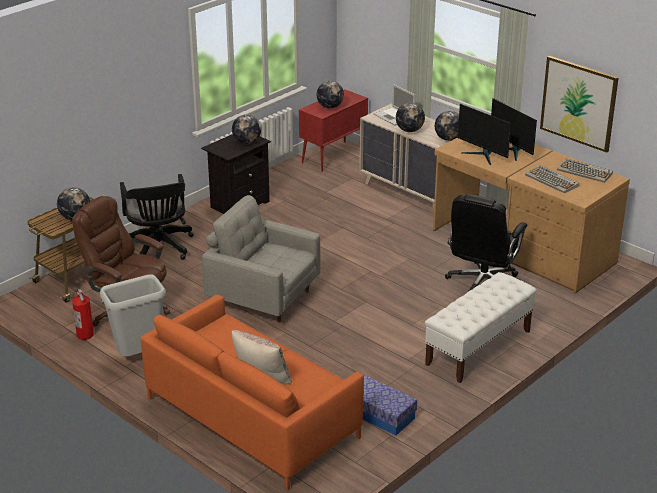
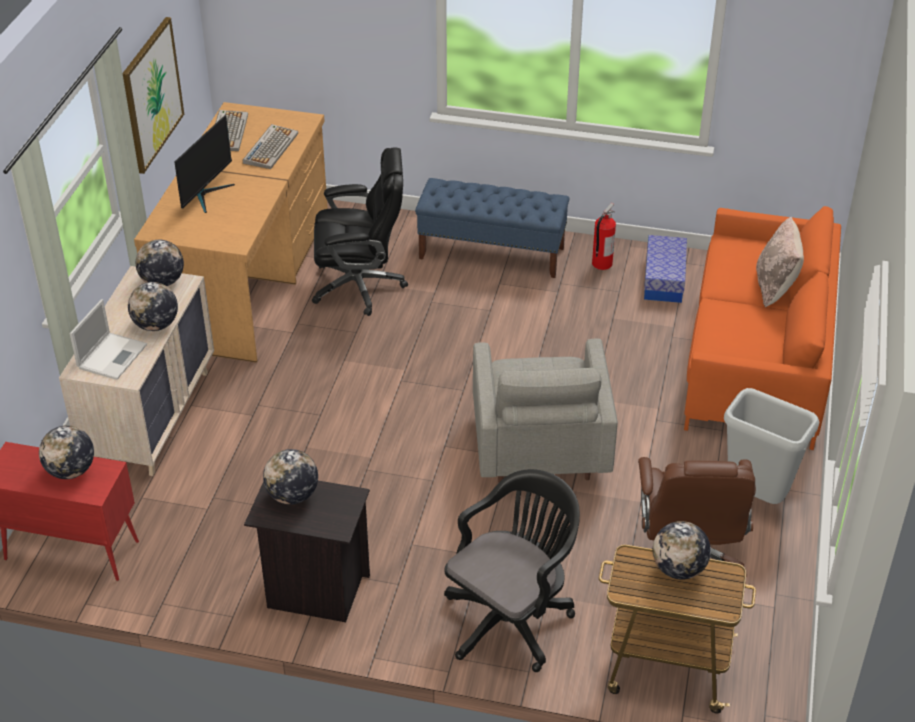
camera: 120 degrees left, 10 degrees up
(85, 334) = (768, 574): fire extinguisher -> fire extinguisher (601, 264)
(478, 348) = (492, 253): white bench -> blue bench
(483, 155) = (237, 212): monitor -> none

